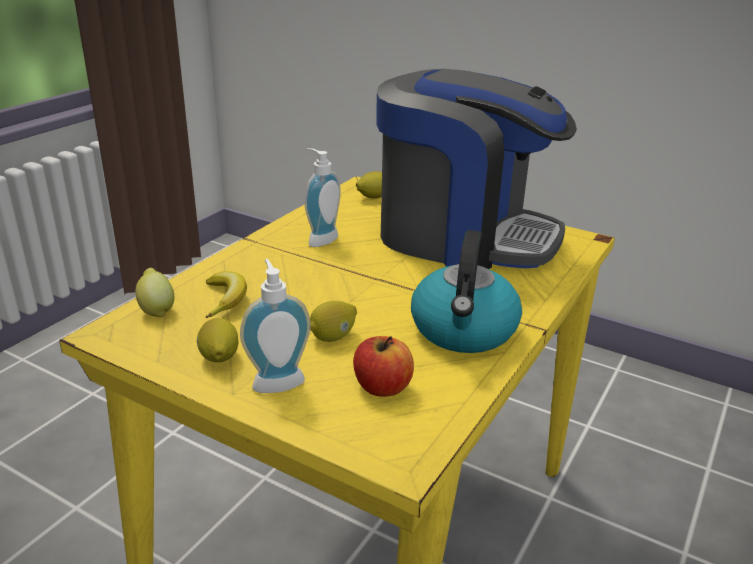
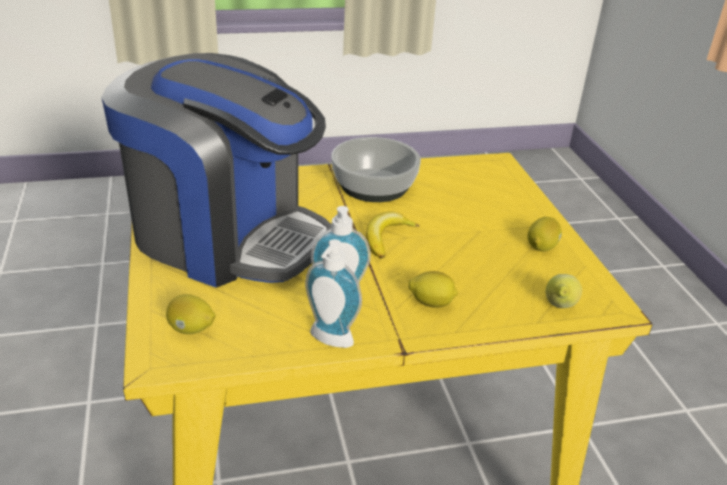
camera: 135 degrees left, 5 degrees up
(226, 299) = (495, 287): banana -> banana (386, 238)
(277, 381) = (519, 217): soap dispenser -> soap dispenser (329, 341)
(333, 337) = (454, 221): lemon -> lemon (431, 303)
(382, 387) = (465, 187): apple -> none
(463, 237) = (227, 236): coffee machine -> coffee machine turned 135 degrees clockwise
(464, 331) = (373, 185): kettle -> bowl

